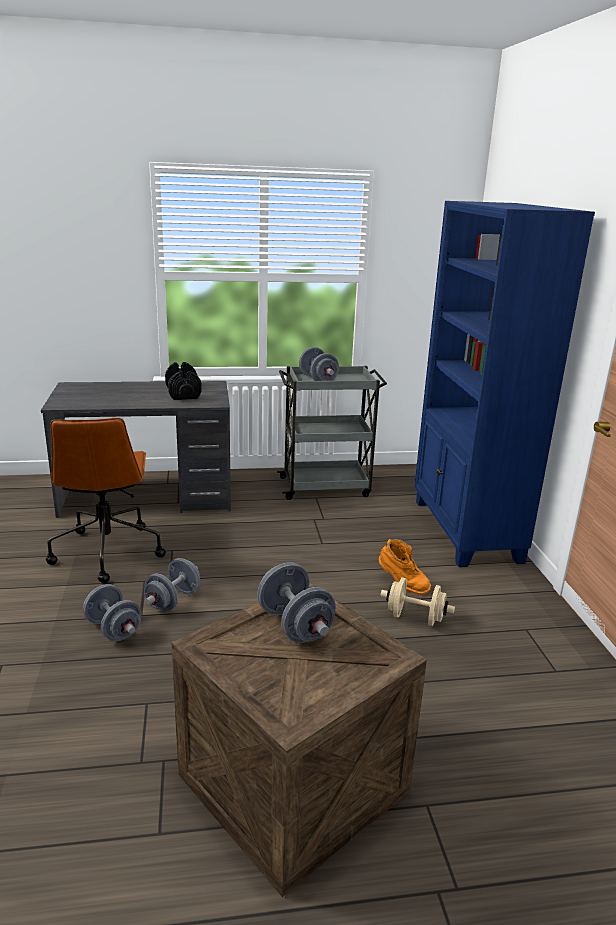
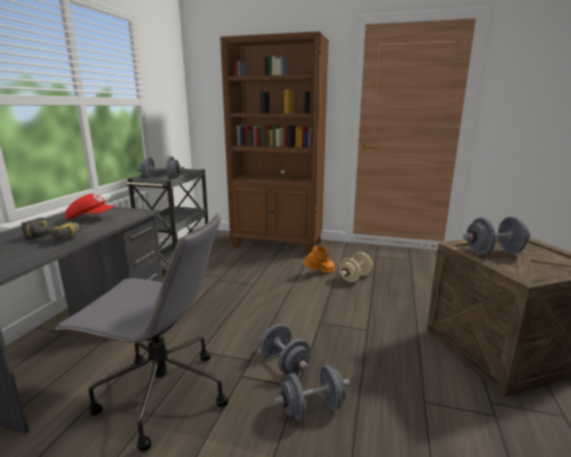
camera: 65 degrees left, 5 degrees down
(107, 551) = (161, 395): brown office chair -> grey office chair
(132, 398) = (58, 236): none -> power drill
(183, 393) = (91, 218): black dumbbell -> red cap
(465, 531) = (278, 244): blue bookcase -> brown bookcase

